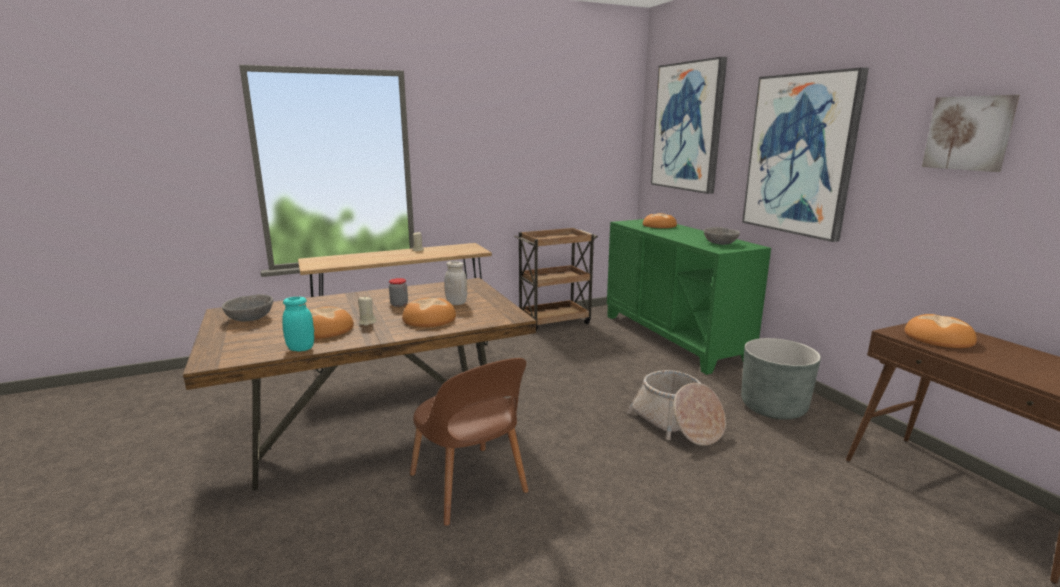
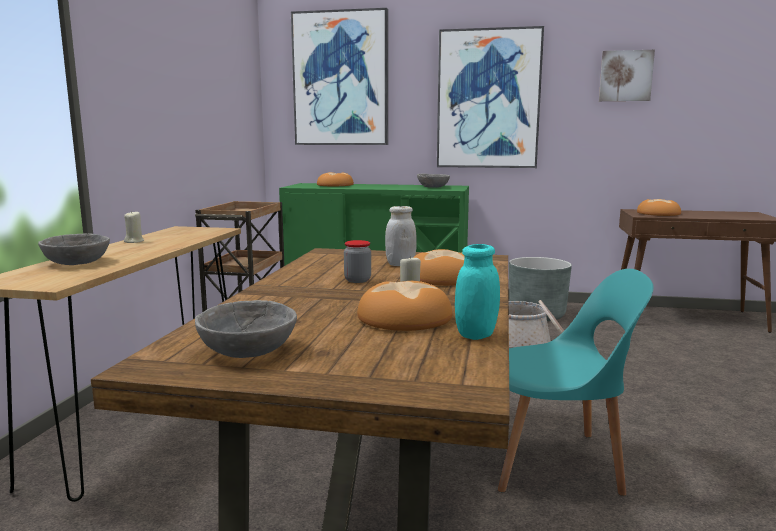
camera: 55 degrees left, 5 degrees down
(357, 257) = (77, 262): none -> grey bowl
(469, 486) = (556, 462): brown chair -> turquoise chair

